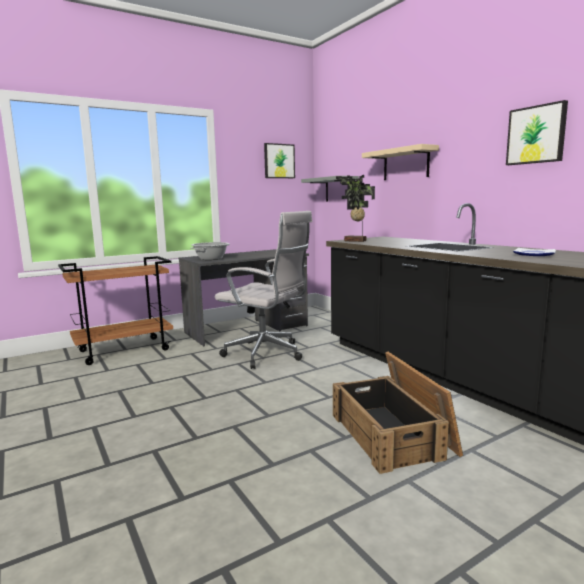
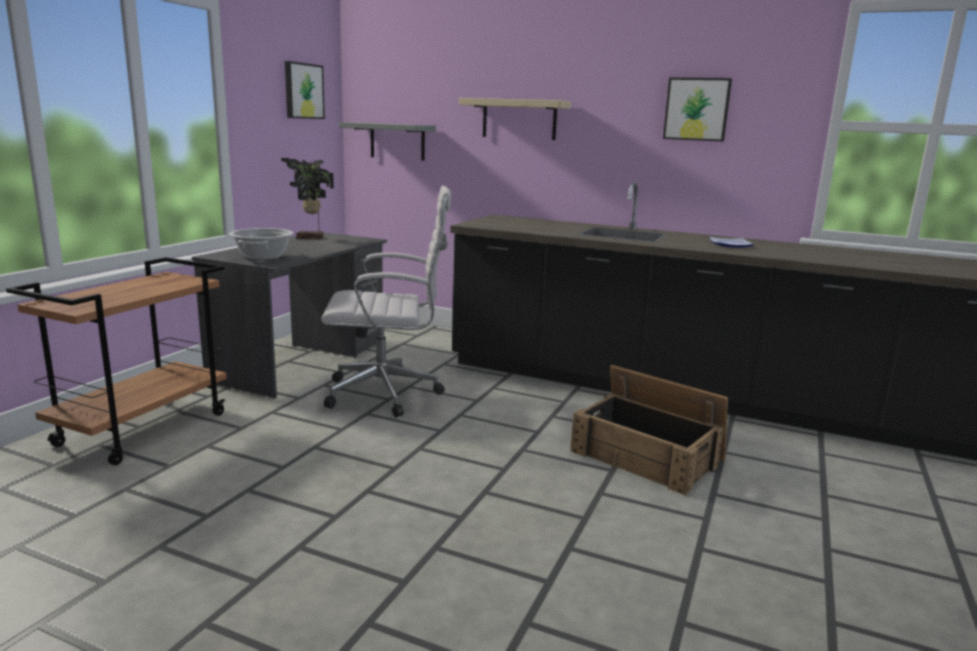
camera: 35 degrees left, 5 degrees up
(355, 241) = (491, 225): potted plant -> potted plant (310, 238)

